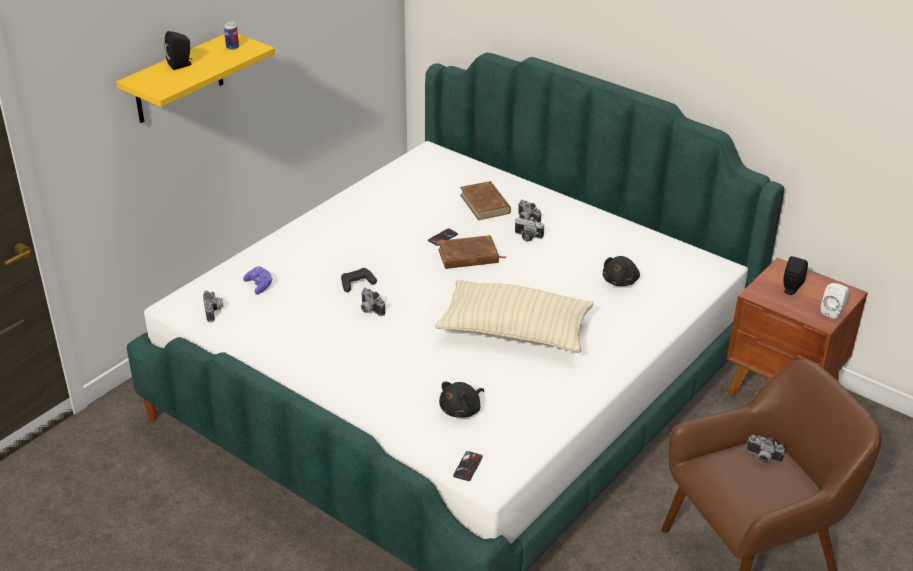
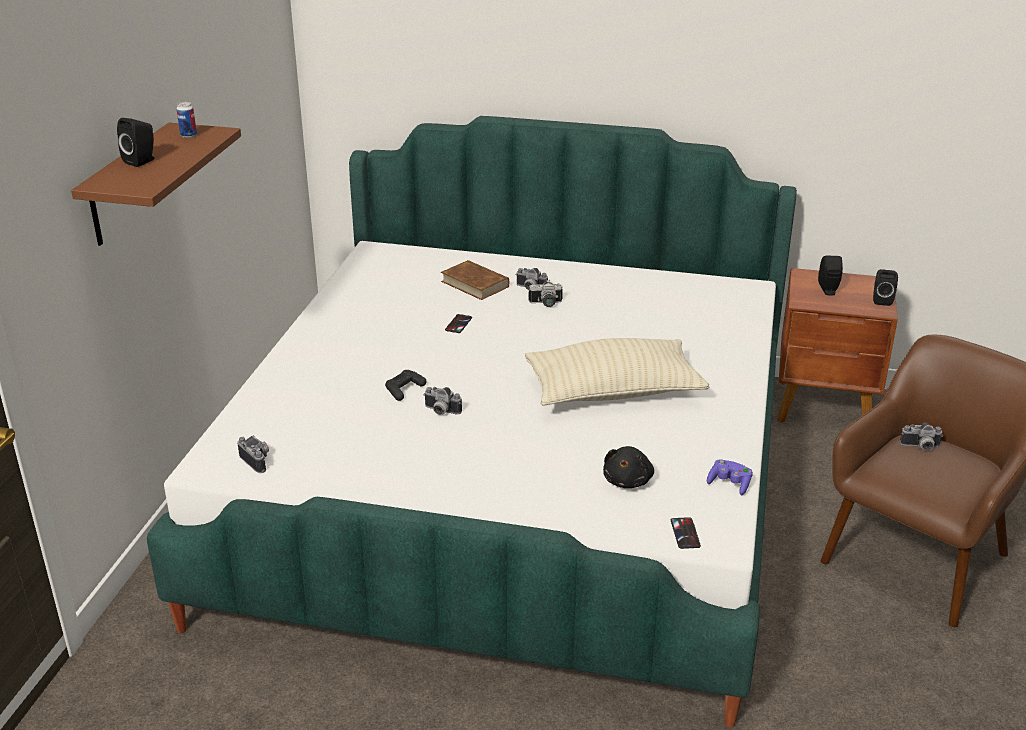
camera: 25 degrees left, 5 degrees down
(179, 79) = (128, 185): yellow shelf -> brown shelf
(259, 285) = (291, 420): purple game controller -> purple game controller (729, 484)
(468, 256) = (501, 335): brown book -> none
(620, 281) = (673, 320): black plush toy -> none
(833, 311) = (881, 300): white speaker -> black speaker

